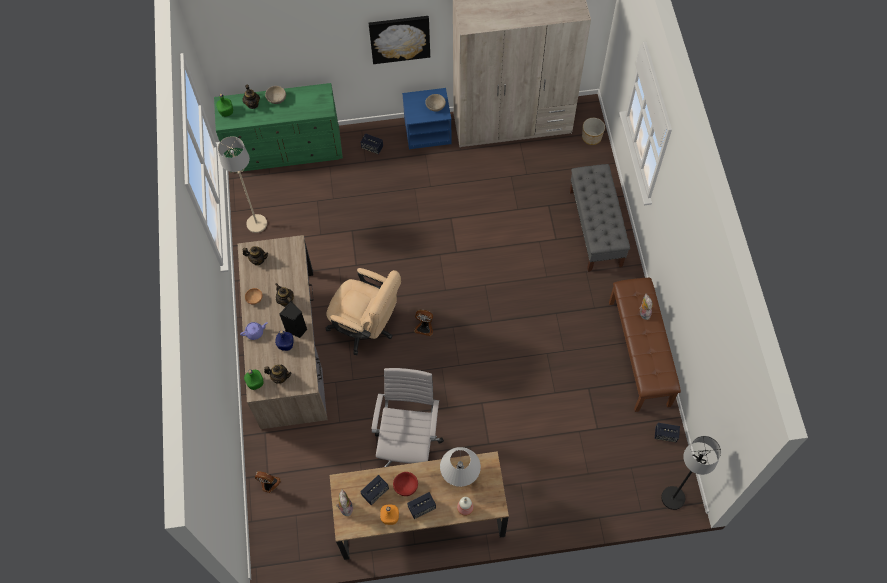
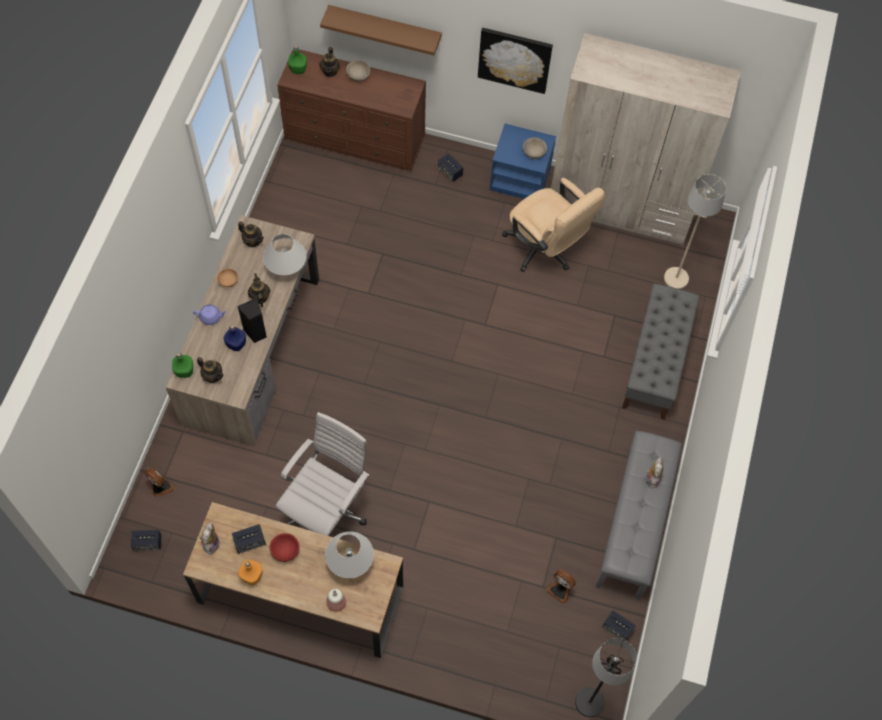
camera: 20 degrees right, 0 degrees up
(257, 223) = (285, 205): beige floor lamp -> beige floor lamp (676, 278)
(286, 150) = (356, 138): green dresser -> brown dresser
(287, 52) = (385, 27): none -> brown shelf
(295, 270) = (286, 268): none -> white table lamp
(367, 328) = (345, 366): beige office chair -> beige office chair (545, 250)
(422, 507) = (290, 581): speaker -> speaker (147, 543)
(424, 327) = (408, 392): fan -> fan (560, 589)
(592, 137) = (703, 259): planter -> none
(639, 353) = (634, 524): brown bench -> grey bench

